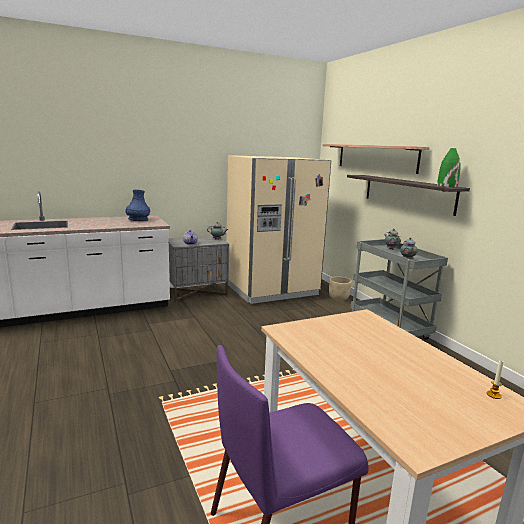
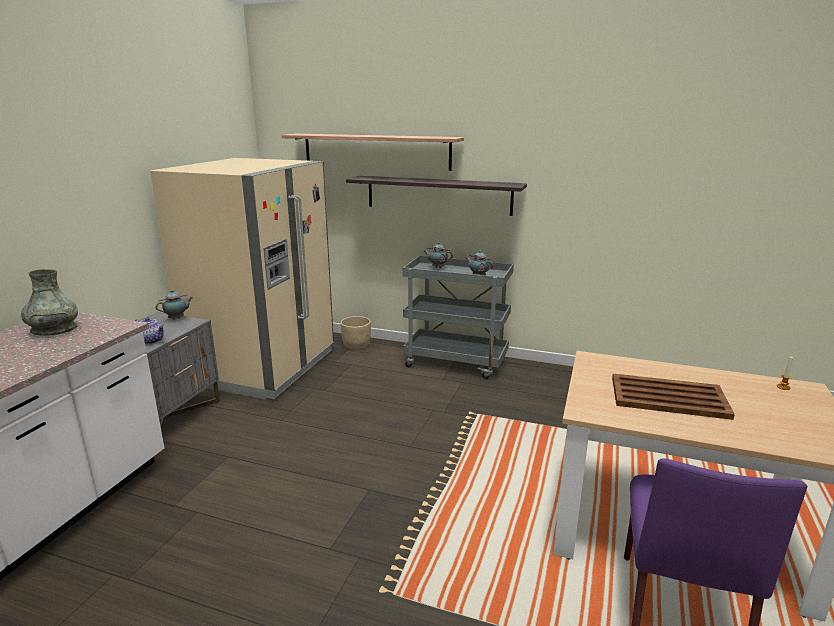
camera: 45 degrees left, 5 degrees up
(138, 220) = (54, 330): blue vase -> grey vase
(359, 350) = (667, 397): none -> brown tray
(447, 186) = (507, 184): green vase -> none

